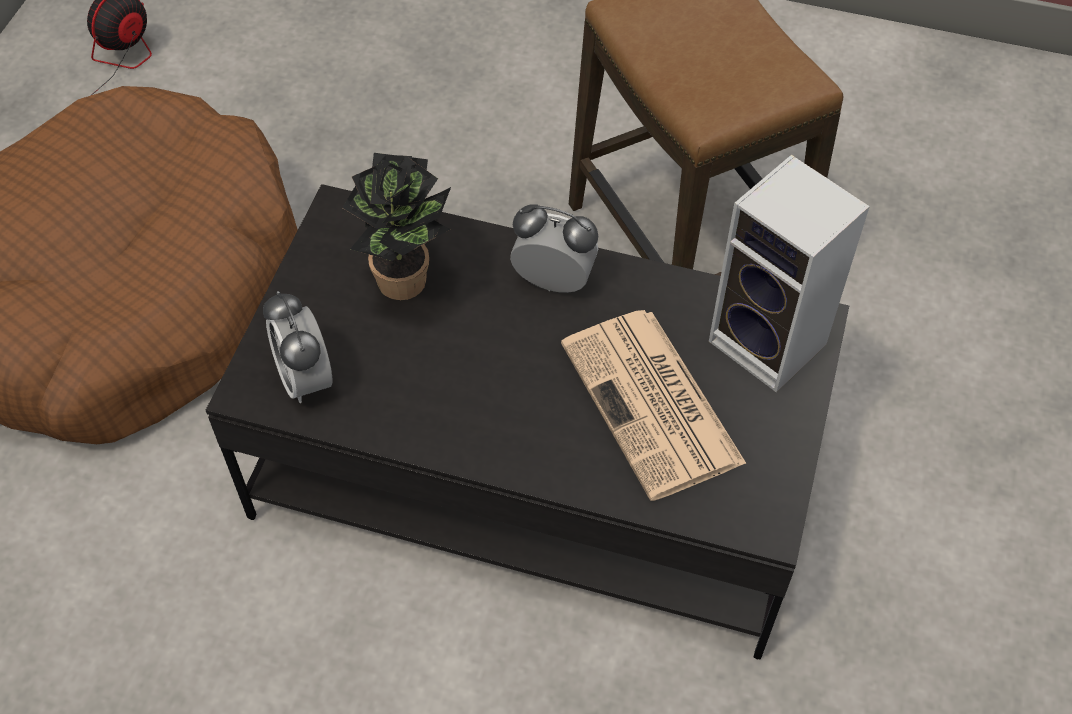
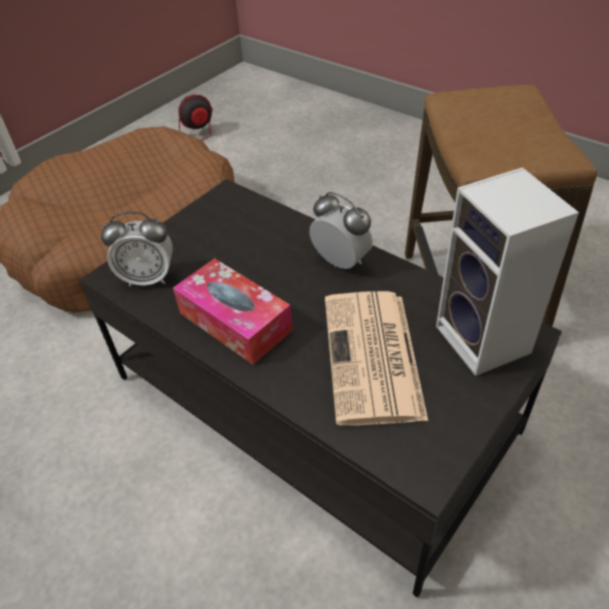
camera: 25 degrees right, 10 degrees down
(305, 378) = (148, 278): alarm clock -> alarm clock turned 90 degrees counterclockwise
(408, 284) = (244, 241): potted plant -> none
(461, 407) = (235, 321): none -> tissue box

